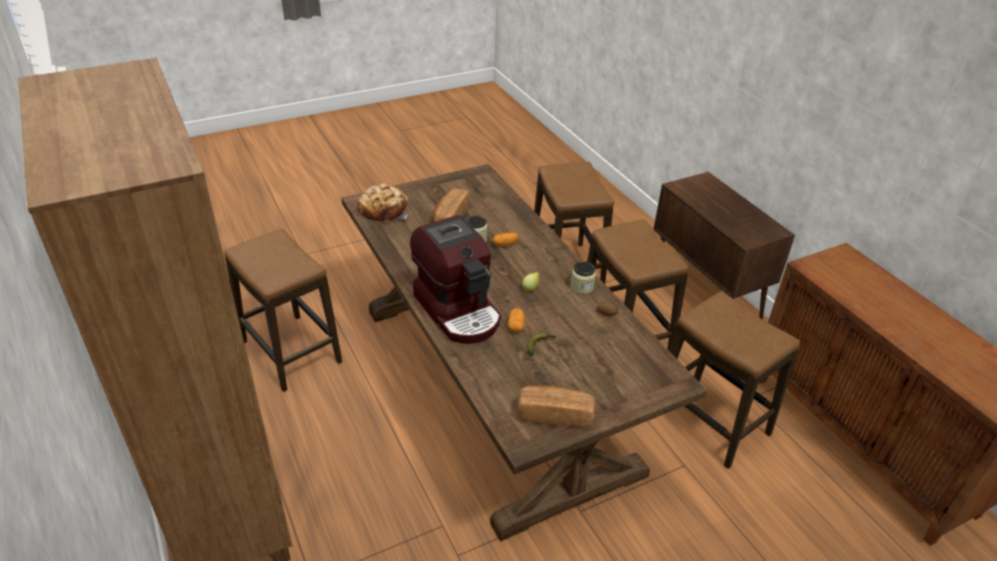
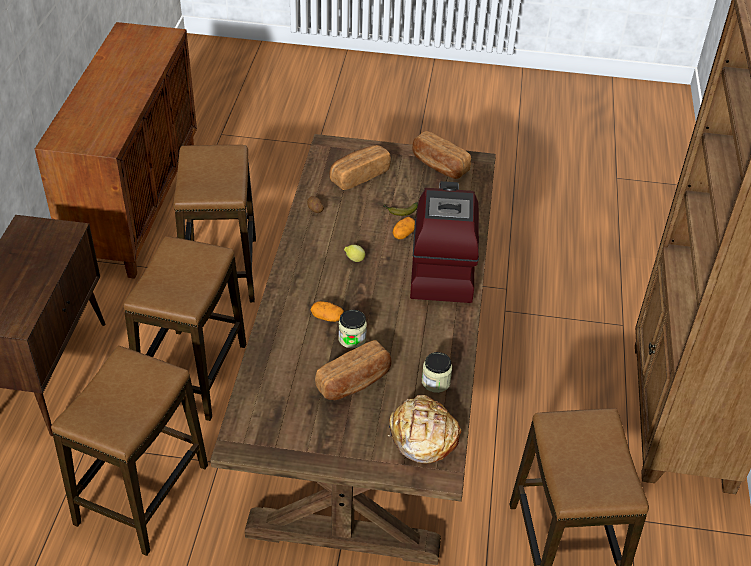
camera: 145 degrees left, 5 degrees up
(582, 287) = (307, 239): jar -> jar (436, 382)
(612, 363) = (358, 176): none -> bread

